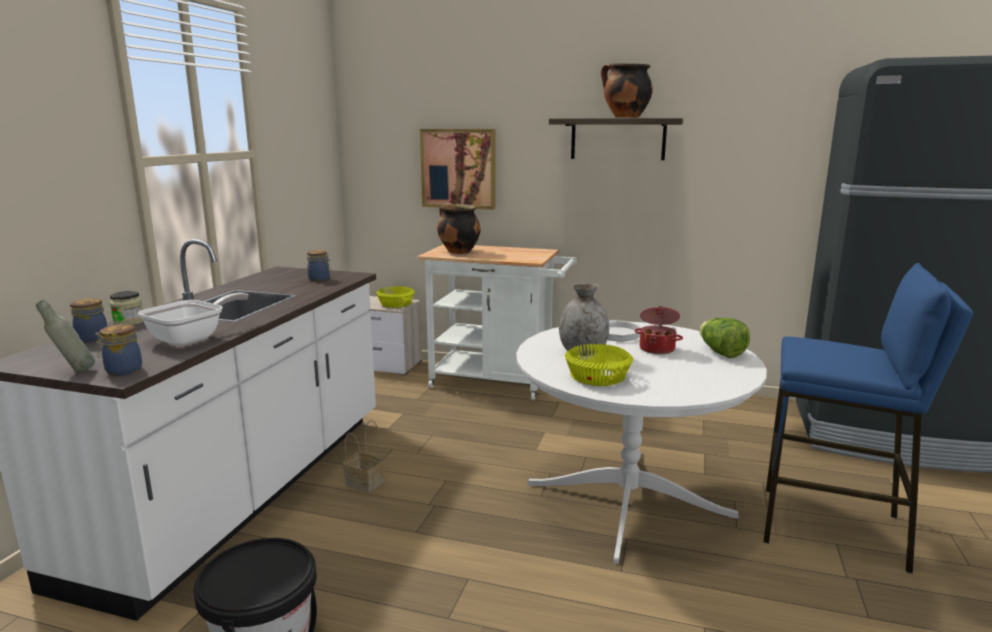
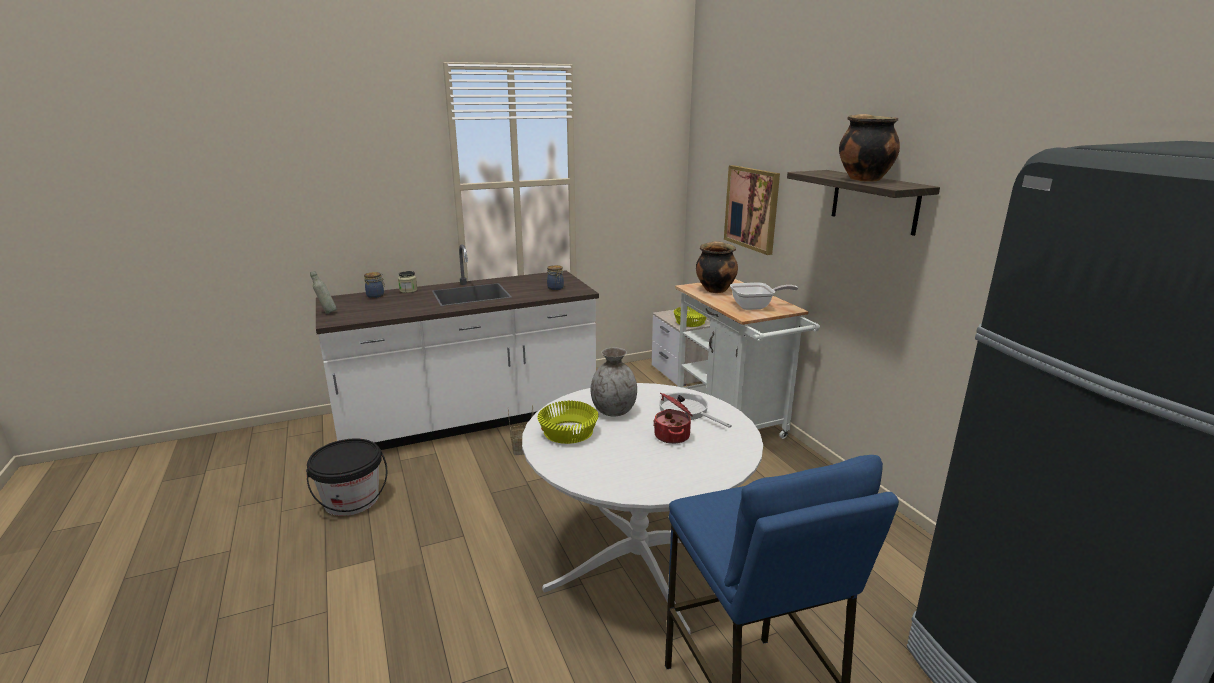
camera: 50 degrees right, 5 degrees up
(122, 371) = (338, 319): jar -> none
(193, 338) = (401, 310): frying pan -> frying pan (755, 307)
(720, 353) = (711, 465): lettuce -> none

